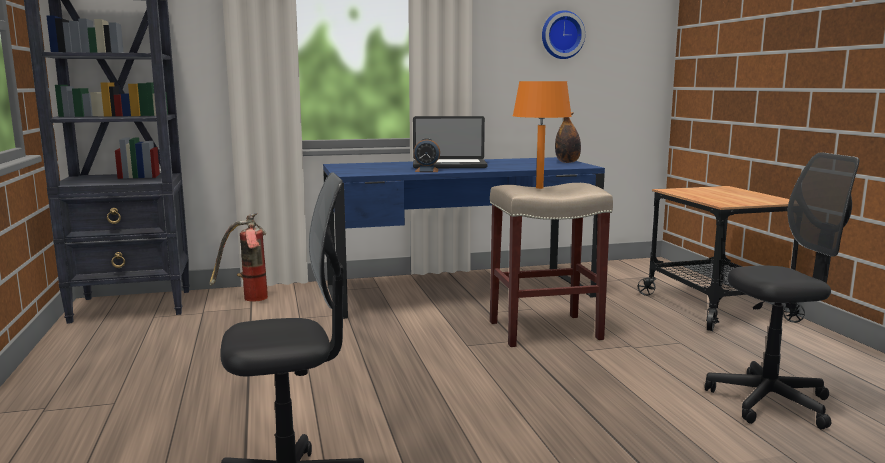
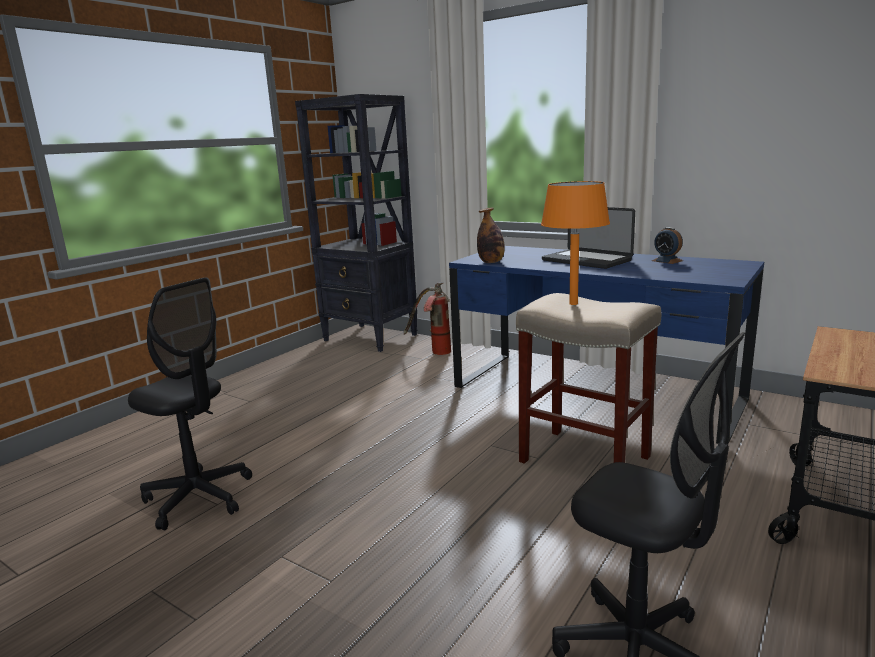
camera: 50 degrees right, 5 degrees up
(427, 171) = (540, 265): alarm clock -> alarm clock (667, 261)
(561, 35) = (797, 99): wall clock -> none
(567, 162) = (732, 272): bottle -> bottle (491, 262)

